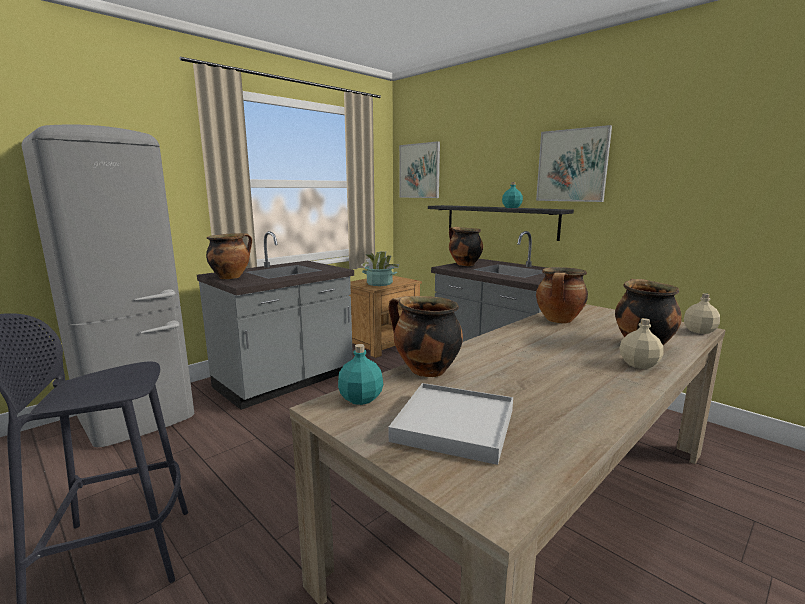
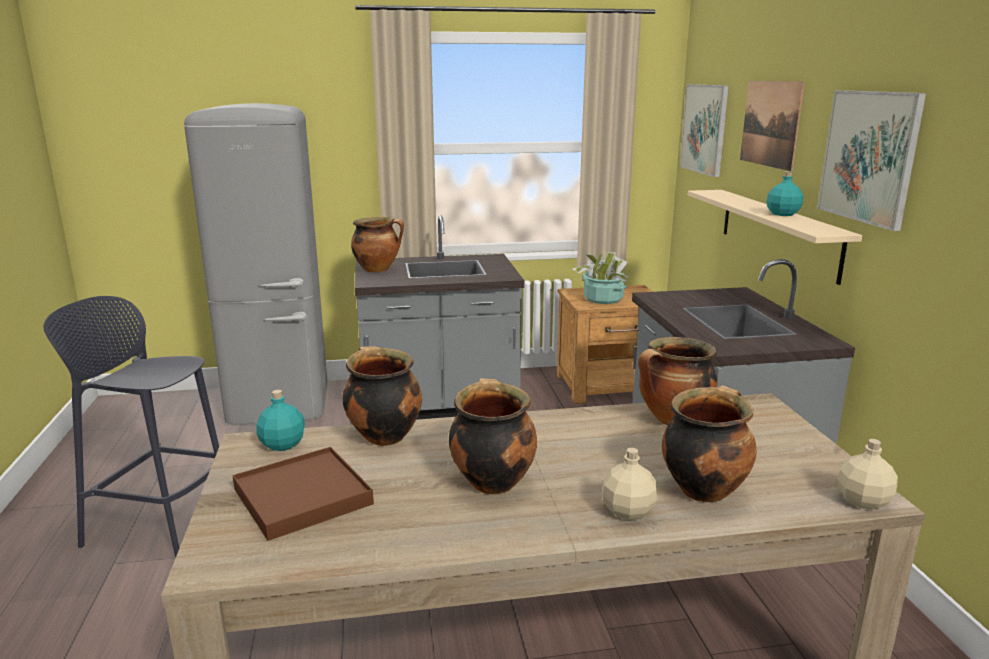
camera: 35 degrees right, 5 degrees up
(454, 425) = (303, 496): white tray -> brown tray
(464, 264) = (690, 296): cooking pot -> cooking pot (491, 481)
(483, 159) = (770, 124): none -> picture
(499, 221) = (777, 232): black shelf -> beige shelf

